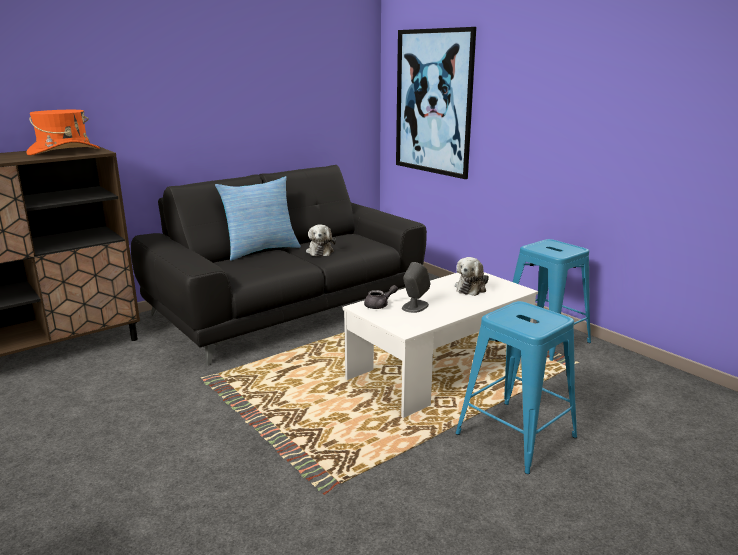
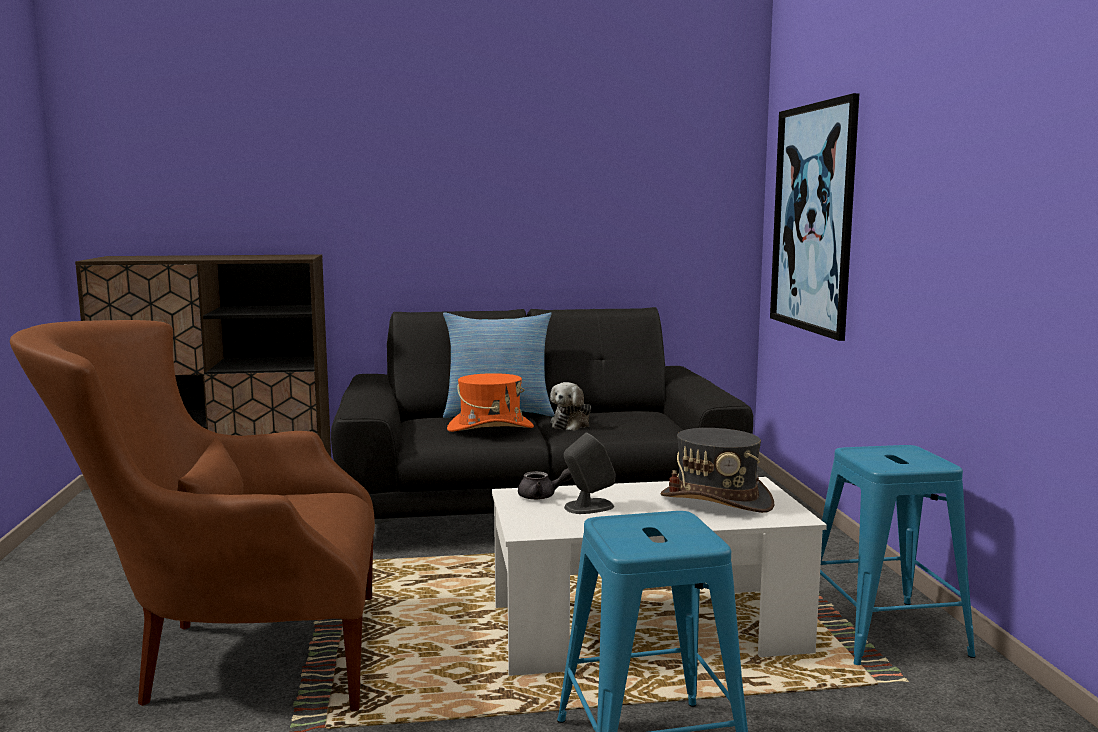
camera: 30 degrees right, 10 degrees down
(64, 151) = (269, 256): orange hat -> orange hat (490, 428)
(218, 463) = (228, 657): none -> brown armchair
(471, 288) = (716, 501): plush toy -> grey hat

